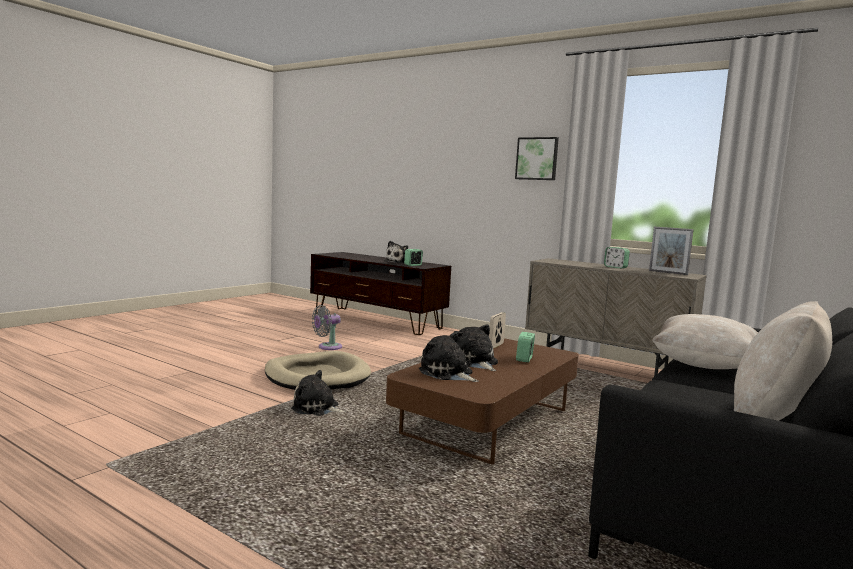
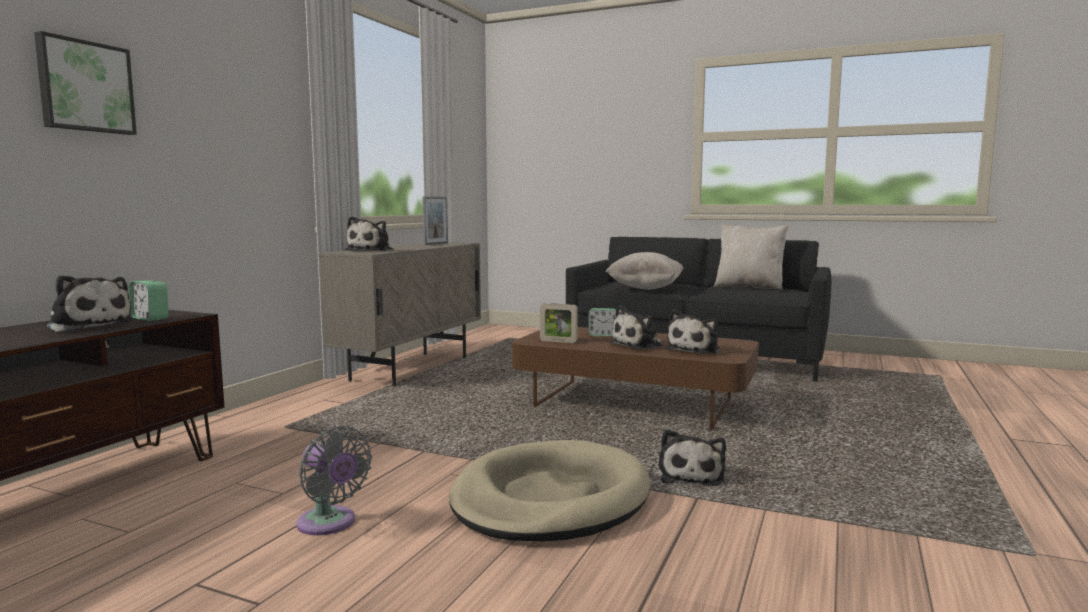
camera: 100 degrees left, 0 degrees up
(537, 158) = (253, 98): picture -> picture (85, 86)
(567, 262) = (372, 250): none -> plush toy
(615, 267) = (406, 247): alarm clock -> none

